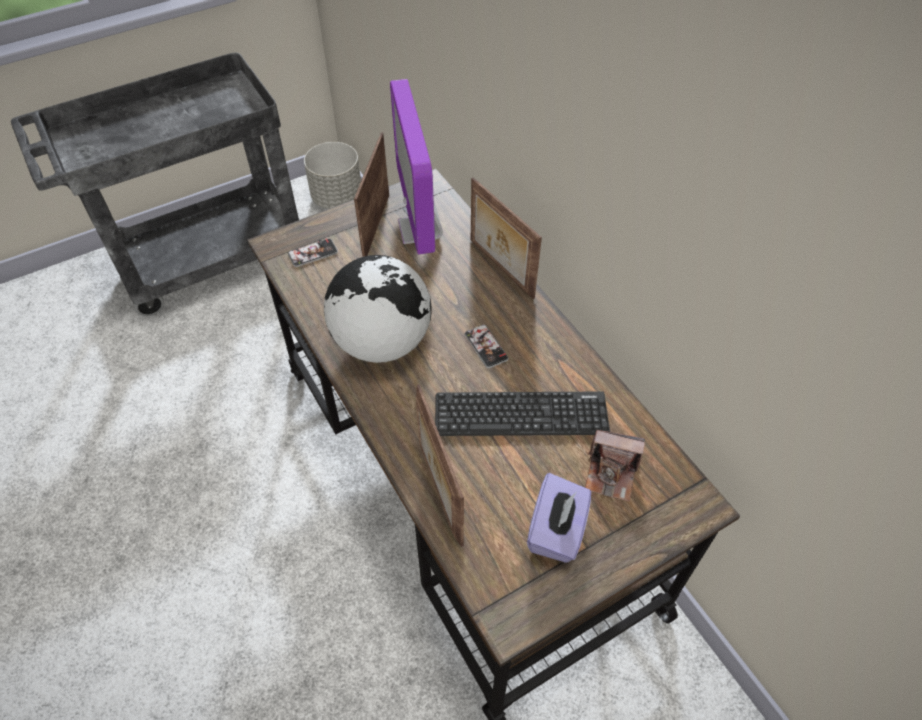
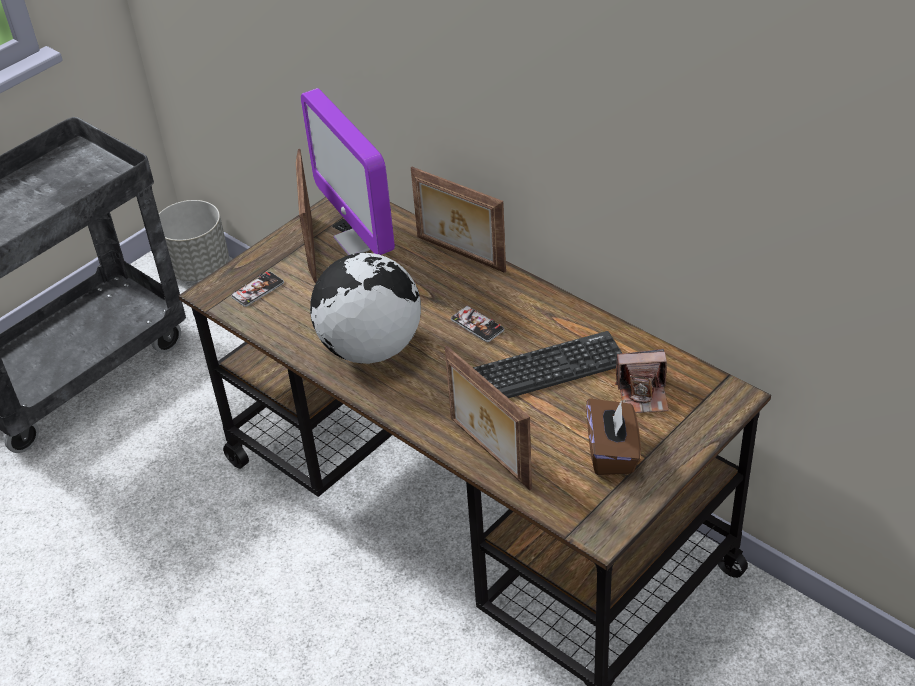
camera: 15 degrees left, 10 degrees down
(557, 530) = (612, 452): purple tissue box -> brown tissue box

